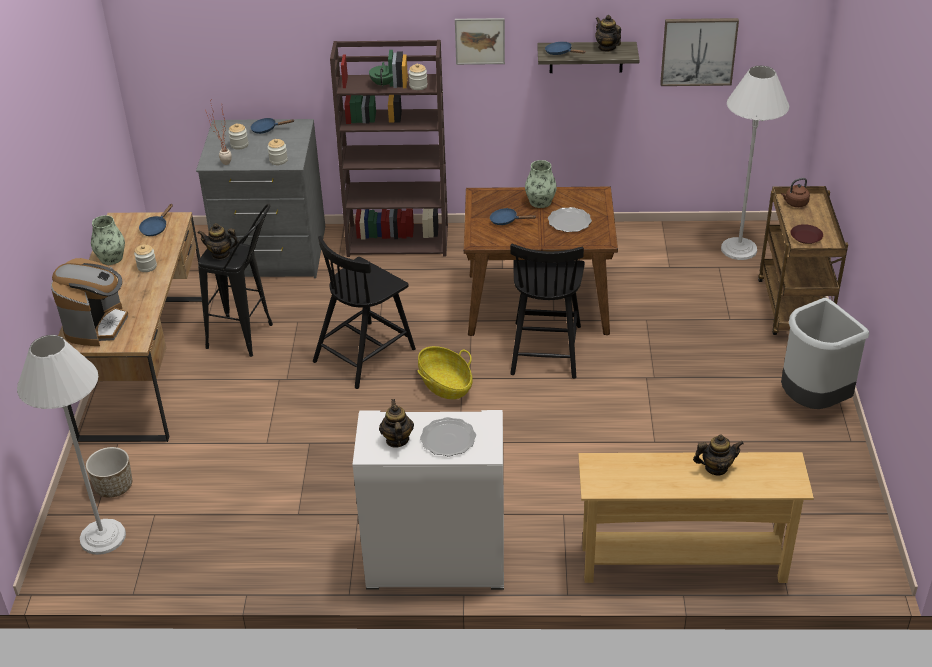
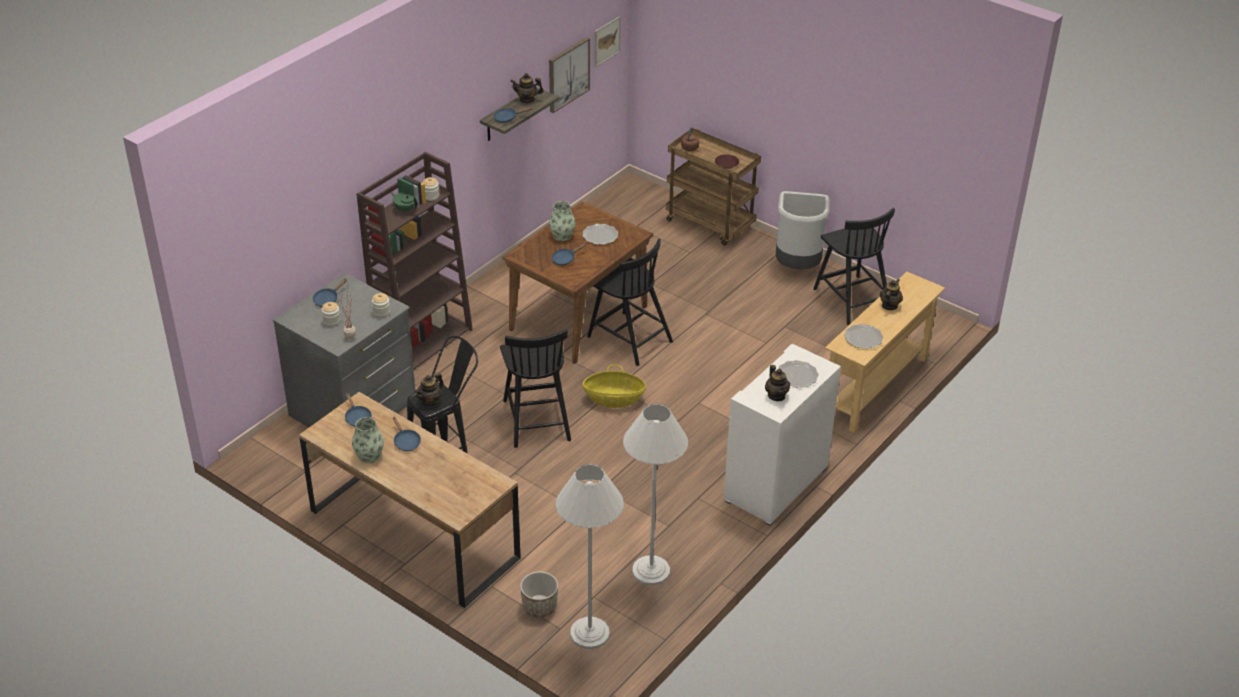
camera: 55 degrees left, 0 degrees up
(97, 325) = (453, 495): coffee machine -> none
(147, 267) = (406, 442): jar -> blue frying pan
(397, 440) = (776, 395): teapot -> teapot turned 135 degrees counterclockwise
(480, 41) = (445, 139): picture -> picture (606, 41)
(630, 474) = (863, 338): none -> plate
(739, 249) = (628, 210): white floor lamp -> white floor lamp (651, 571)
(811, 469) = (851, 299): none -> black chair

